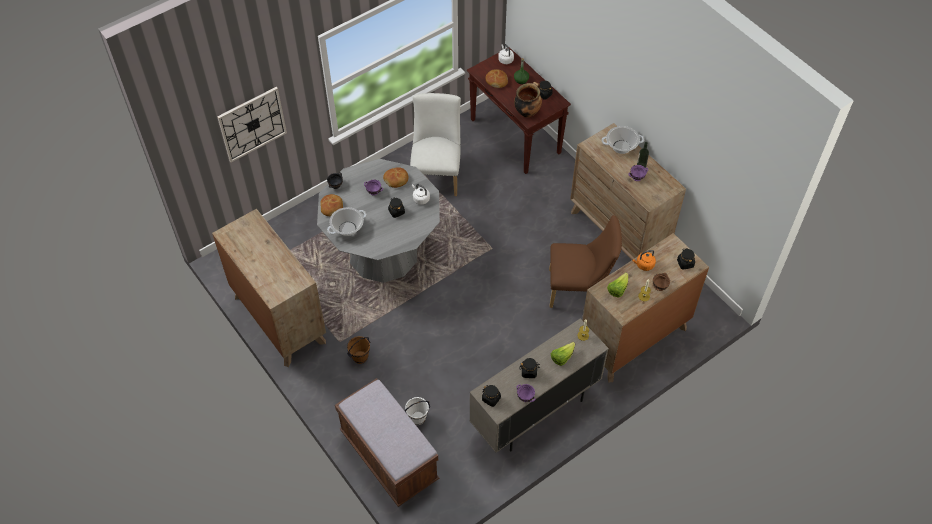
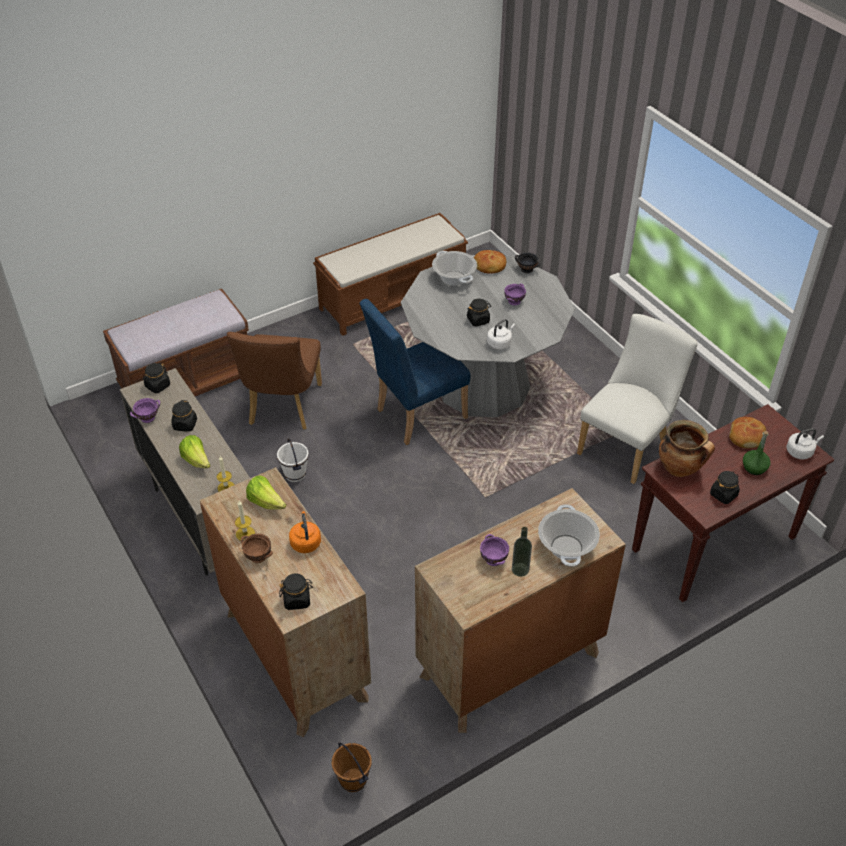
camera: 95 degrees right, 10 degrees down
(252, 124) = (562, 137): wall clock -> none
(279, 319) = (393, 297): brown dresser -> brown bench
(360, 357) = (327, 361): brown bucket -> brown bucket (352, 780)
(396, 180) = (534, 322): bread -> none
(417, 418) = (229, 407): white bucket -> white bucket (294, 474)
(418, 293) = (415, 416): none -> blue chair
(437, 173) = (627, 445): white chair -> white chair turned 60 degrees counterclockwise
(579, 289) = (399, 595): brown chair -> brown chair (283, 409)

